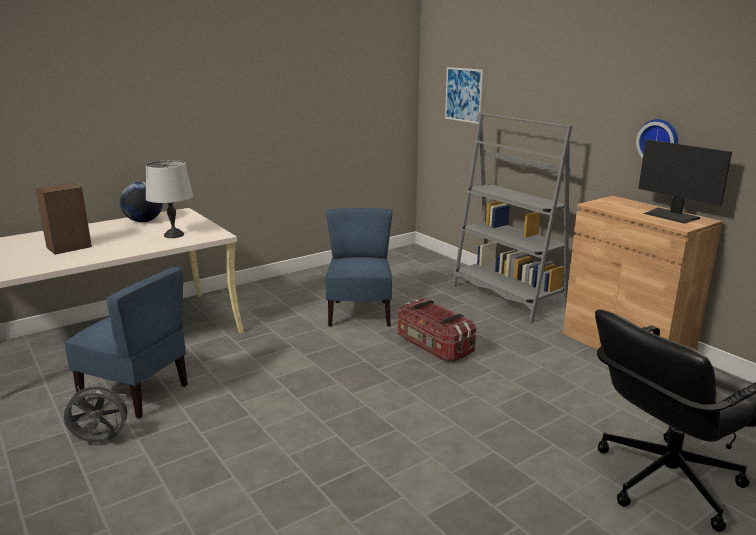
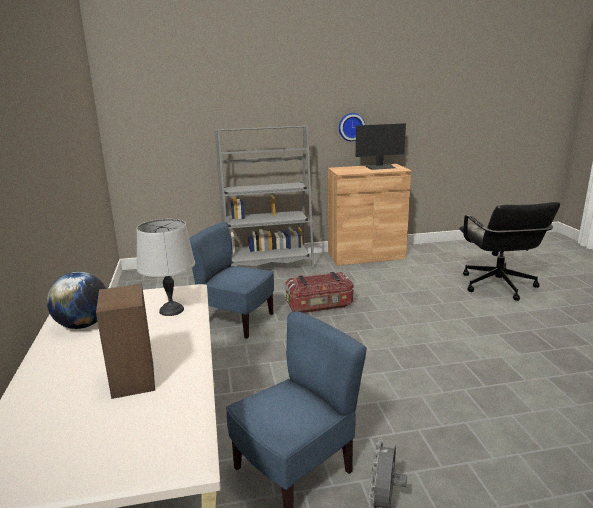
camera: 65 degrees left, 0 degrees up
(463, 95) = (166, 119): picture -> none

